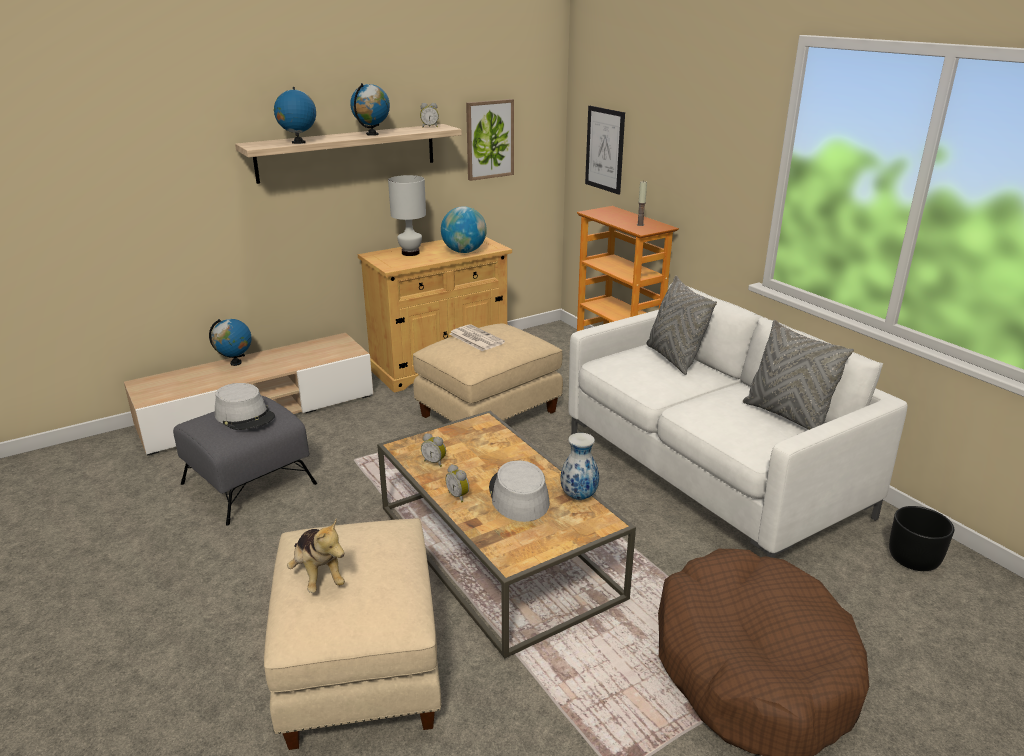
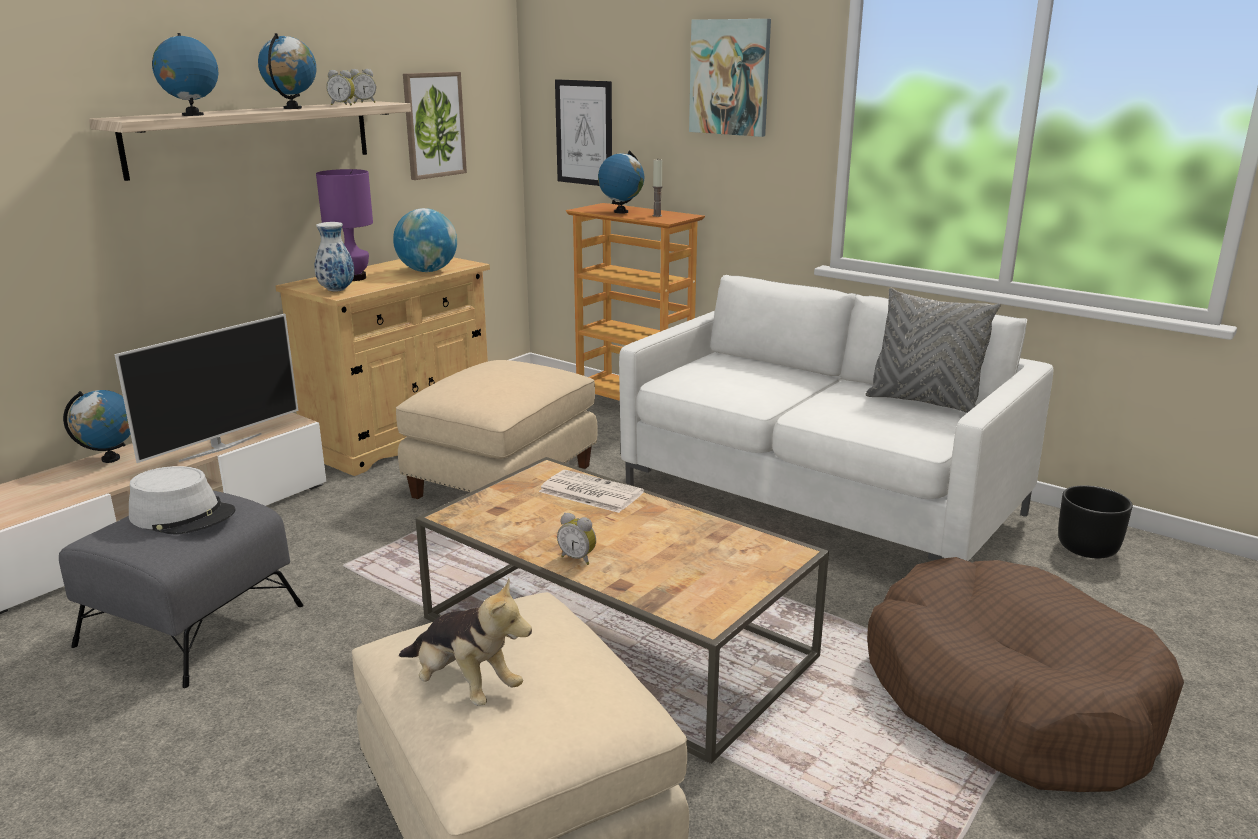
camera: 20 degrees left, 5 degrees down
(301, 364) = (220, 447): none -> television
(411, 253) = (354, 278): white table lamp -> purple table lamp
(435, 462) = (515, 525): alarm clock -> alarm clock (343, 105)
(475, 338) = (481, 376): newspaper -> newspaper (589, 492)
(518, 496) = (657, 544): grey hat -> none
(579, 497) = (735, 531): vase -> vase (337, 290)
(616, 218) = (621, 212): none -> globe
(674, 358) = (750, 365): grey pillow -> none
(704, 121) = (730, 77): none -> picture

